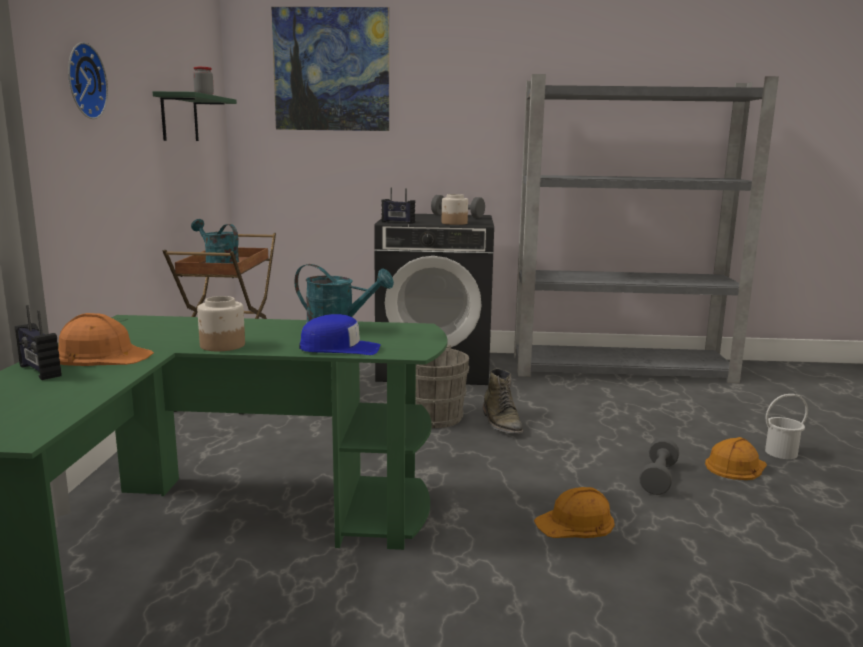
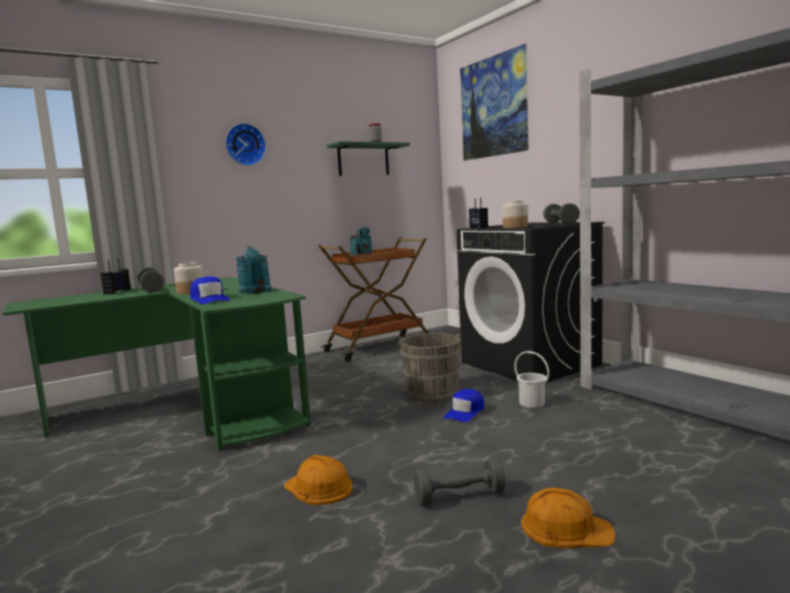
camera: 55 degrees right, 5 degrees down
(102, 355) = (151, 289): orange hard hat -> grey dumbbell
(501, 422) = (465, 412): green boot -> blue cap
(780, 452) = (669, 548): white bucket -> white bucket (532, 403)

